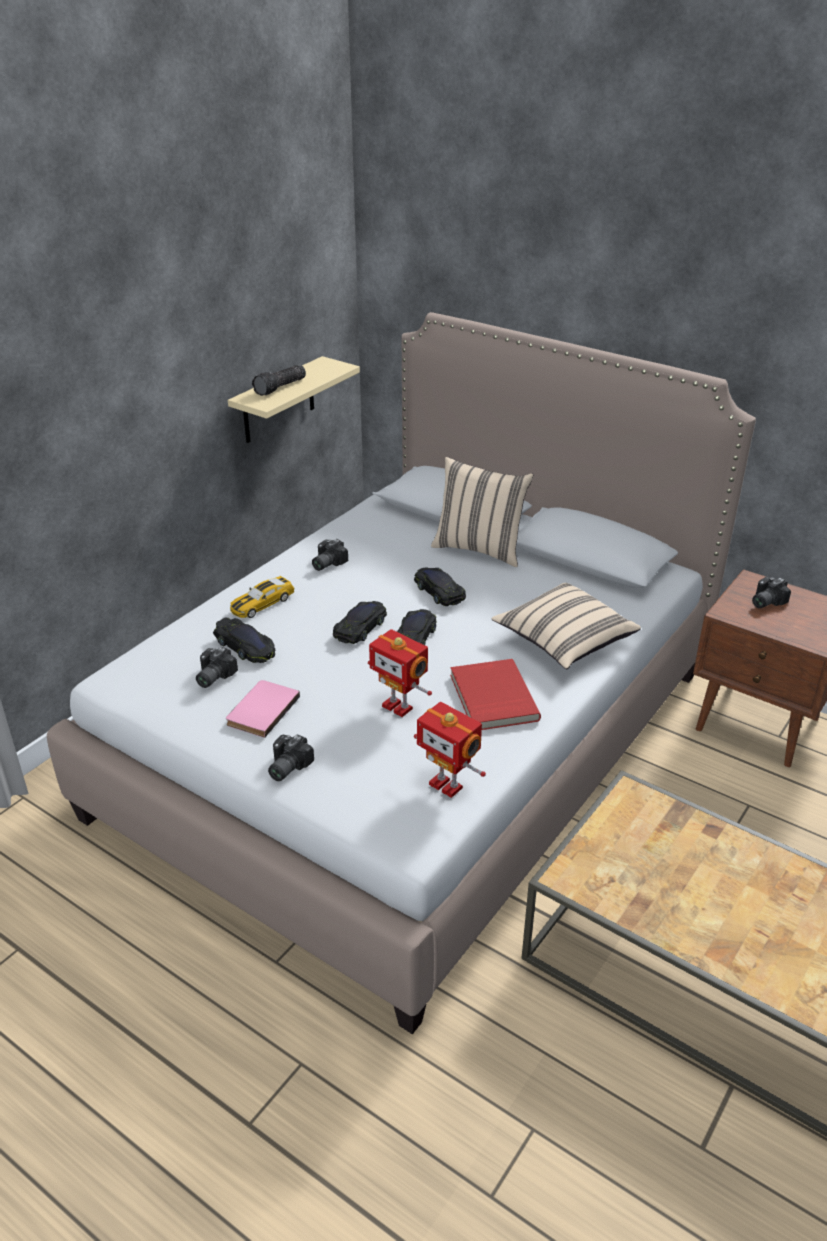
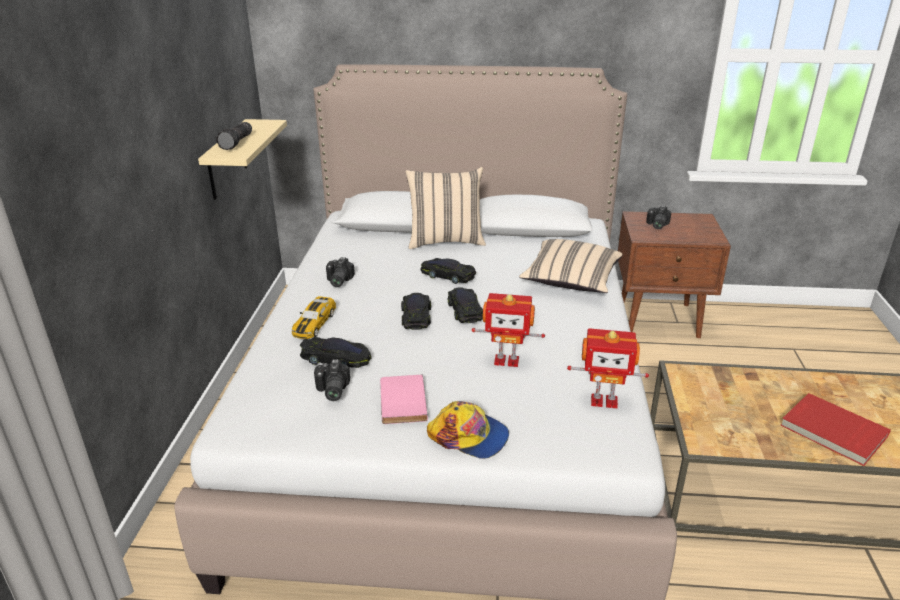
camera: 30 degrees left, 5 degrees down
(286, 767) = (469, 436): camera -> cap
(491, 698) = (566, 332): red book -> red book (832, 431)

